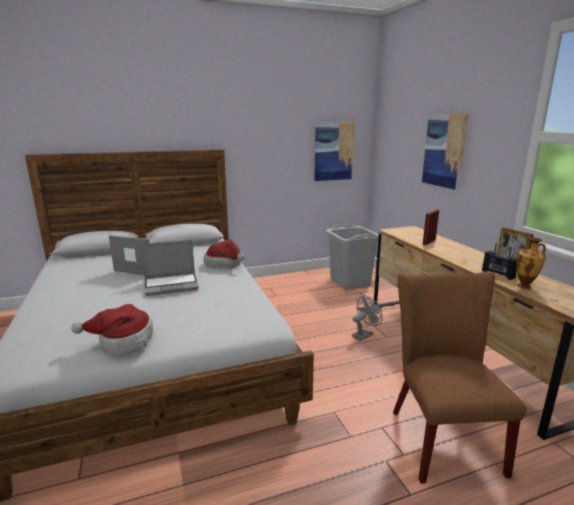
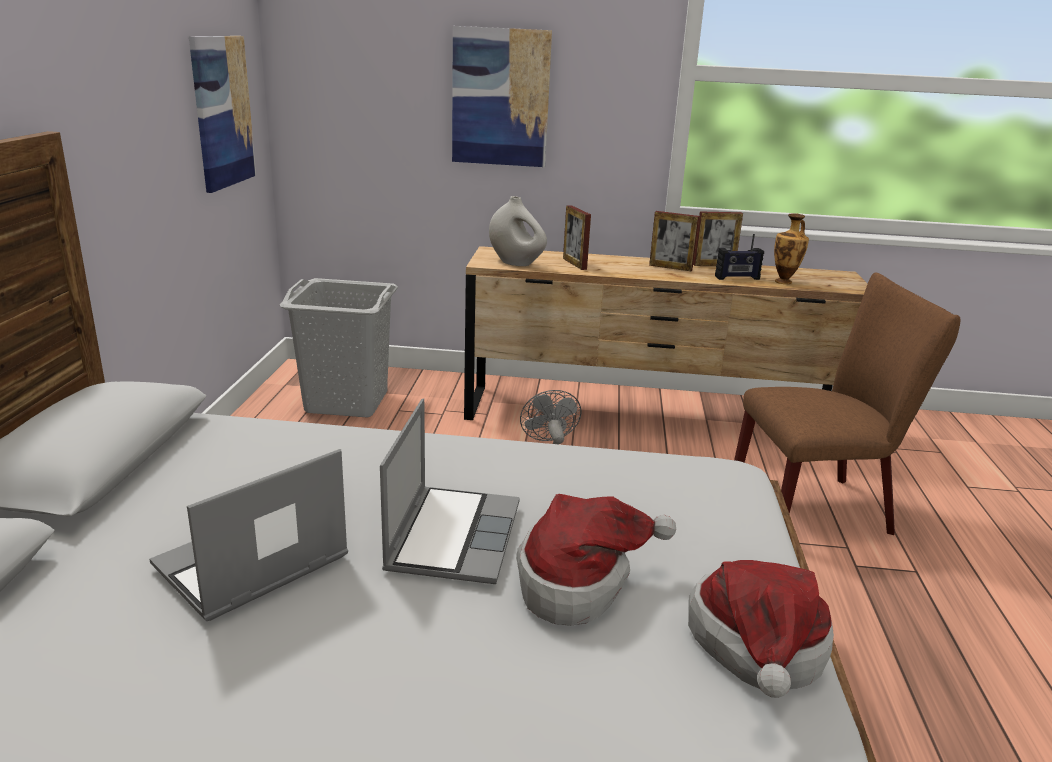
camera: 65 degrees left, 5 degrees up
(225, 264) = (380, 444): hat -> hat (579, 582)
(403, 234) = (516, 263): none -> white vase
(440, 435) = (819, 507): brown chair -> brown chair turned 150 degrees clockwise
(475, 258) = (670, 267): none -> picture frame

